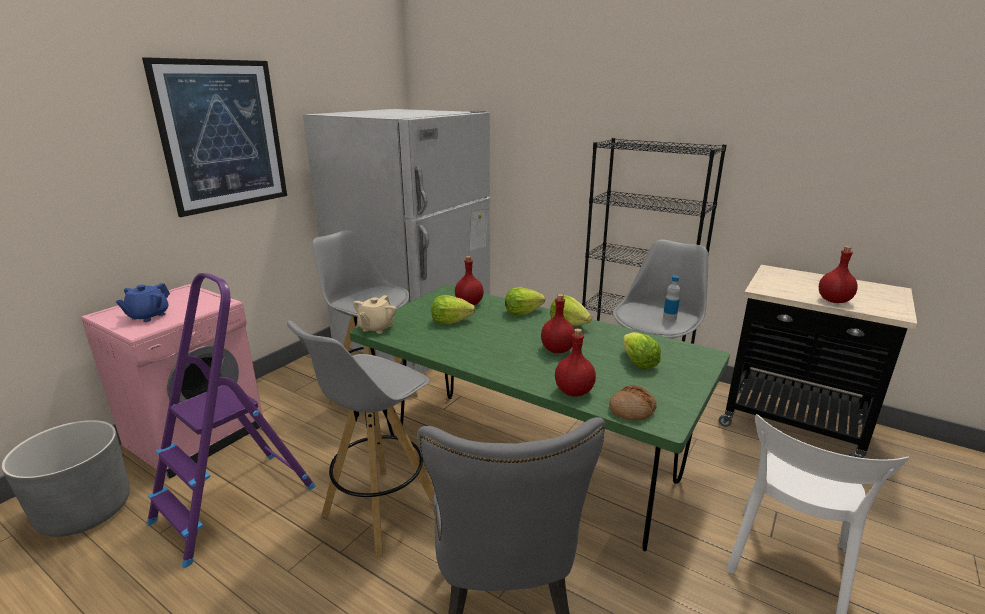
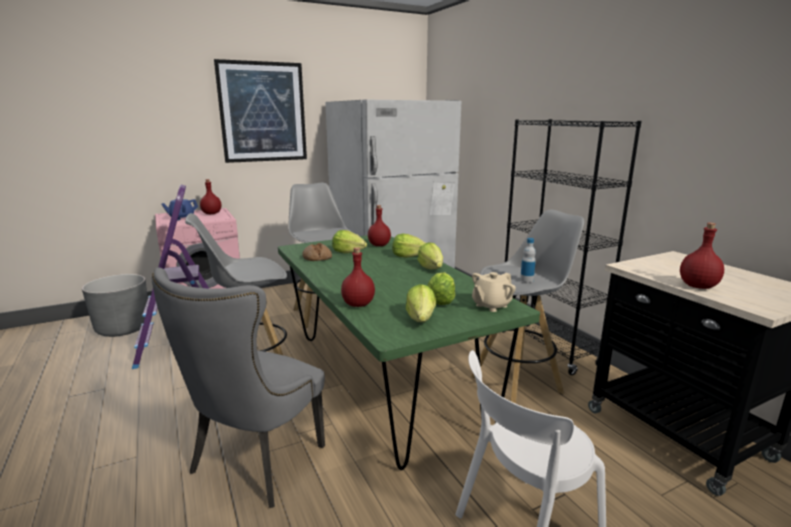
camera: 30 degrees right, 5 degrees down
(376, 328) = (296, 247): beige teapot -> beige teapot (491, 305)
(557, 350) = (392, 280): red bottle -> red bottle (211, 213)
(632, 409) = (381, 324): bread -> bread (317, 258)
(655, 391) = (421, 319): none -> lettuce

